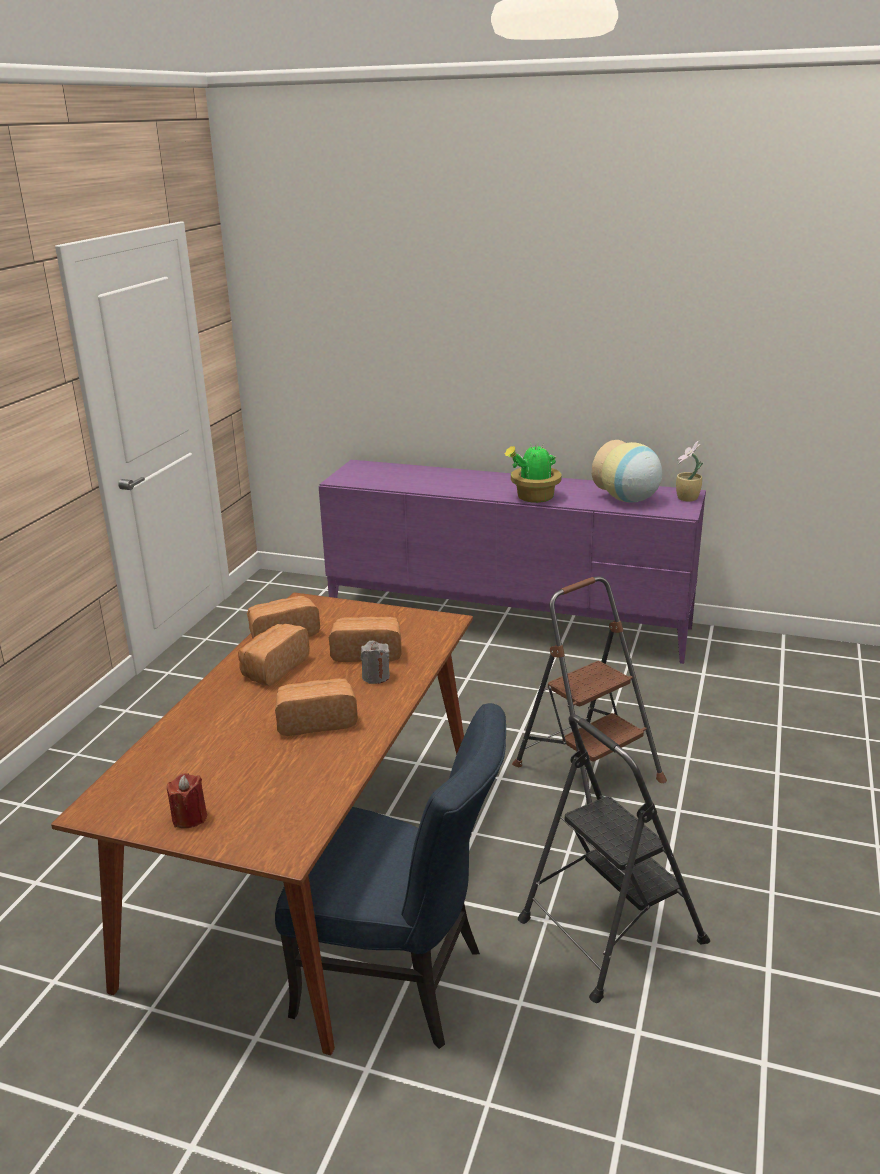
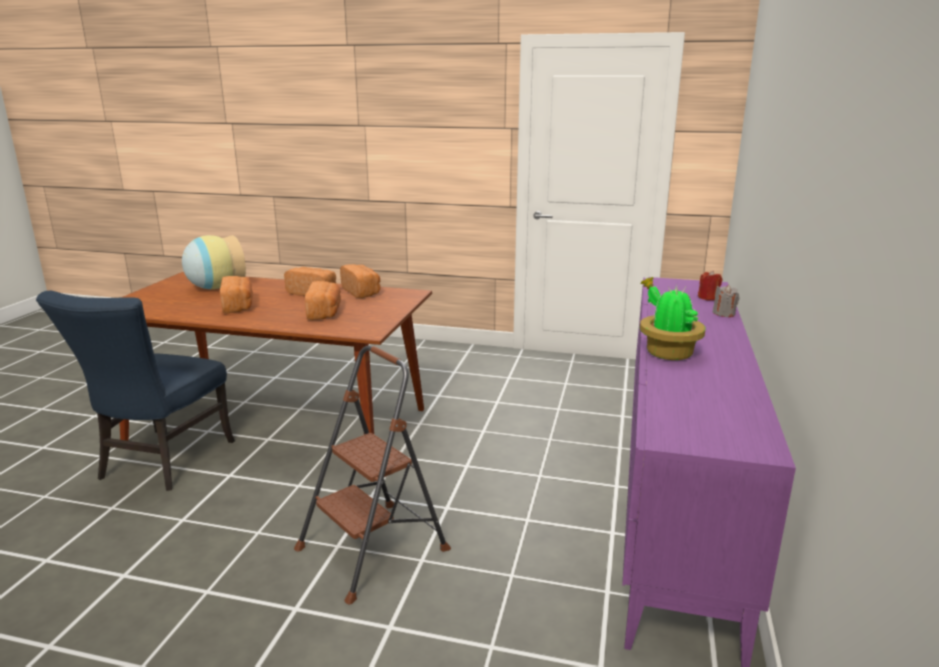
camera: 85 degrees right, 5 degrees down
(189, 818) = (161, 290): red candle -> red candle (708, 298)
(376, 677) = (287, 316): grey candle -> grey candle (724, 314)
(607, 931) = (153, 550): black step ladder -> none
(628, 500) = (698, 404): vase -> vase (215, 287)
(687, 499) = (734, 447): potted plant -> none

